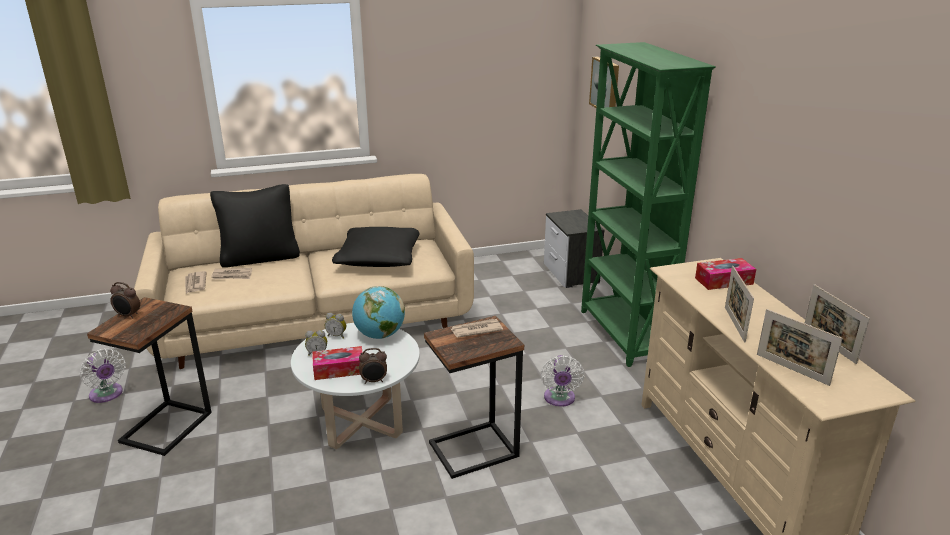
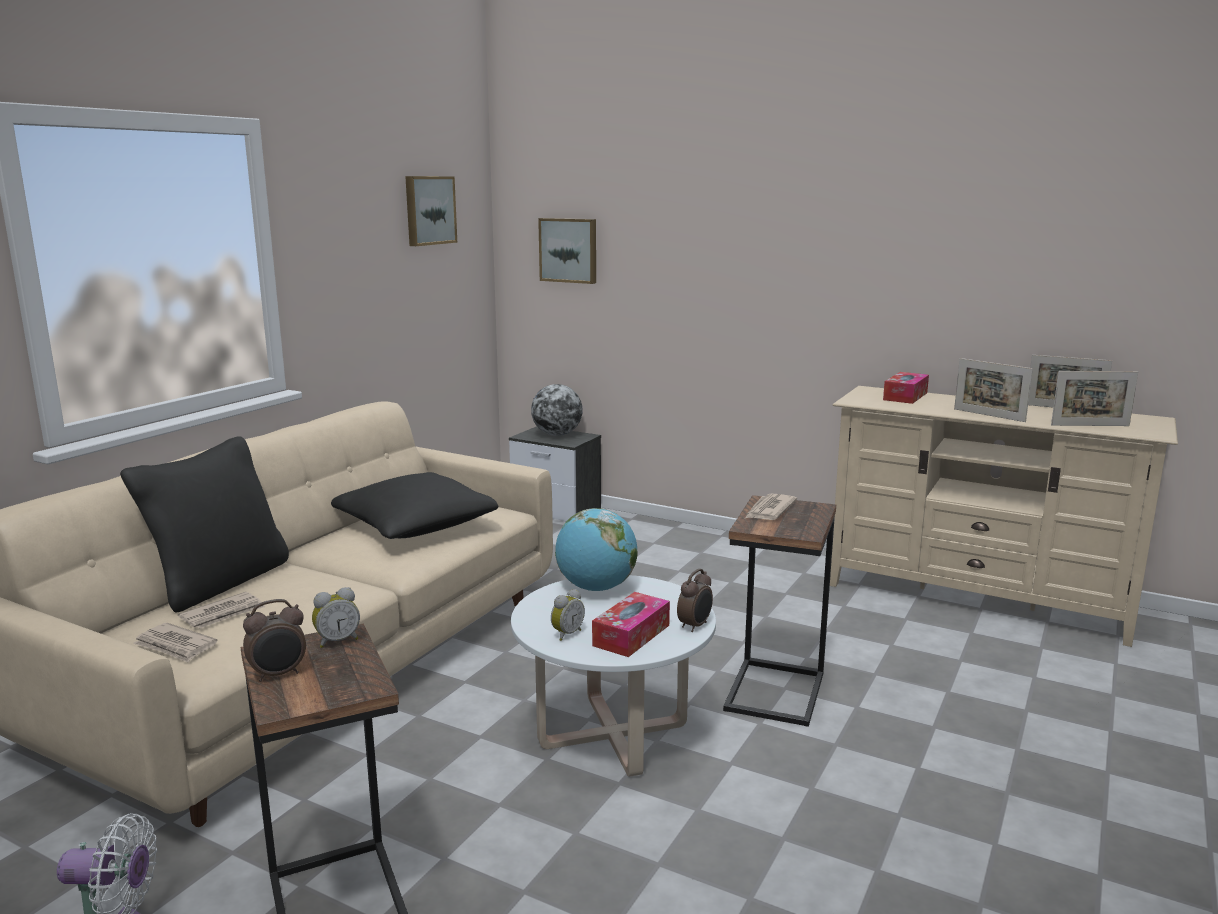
camera: 45 degrees left, 10 degrees down
(337, 335) = (546, 609): alarm clock -> alarm clock (337, 641)
(508, 45) = (429, 210): none -> picture
(559, 399) = (759, 613): white fan -> none
(577, 220) = (557, 434): none -> globe
(622, 335) = (706, 541): green bookcase -> none

